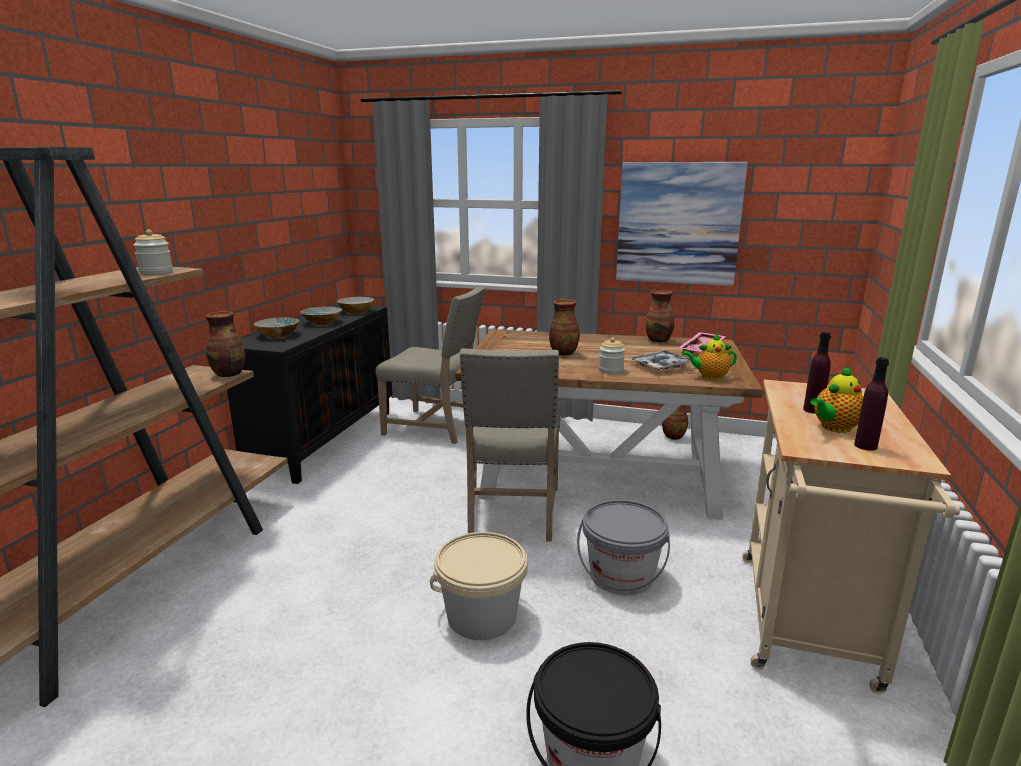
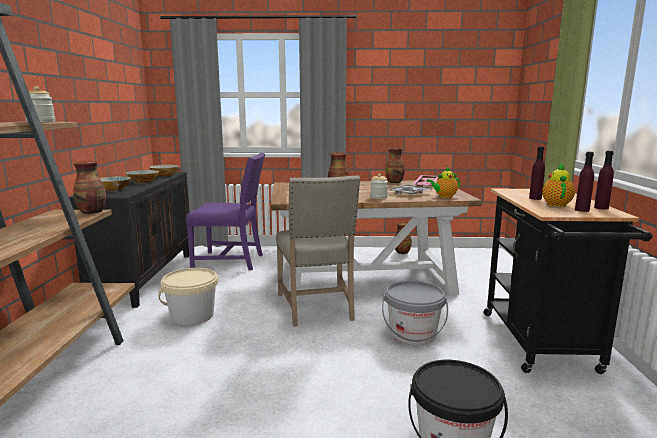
camera: 15 degrees left, 5 degrees down
(435, 427) = (231, 261): beige chair -> purple chair
(481, 616) = (329, 371): beige bucket -> beige bucket (192, 316)
(678, 223) = (395, 106): picture -> none
(807, 627) = (542, 345): beige cart -> black cart
(834, 428) = (556, 204): teapot -> teapot turned 150 degrees clockwise
(904, 444) = (601, 208): none -> purple bottle

